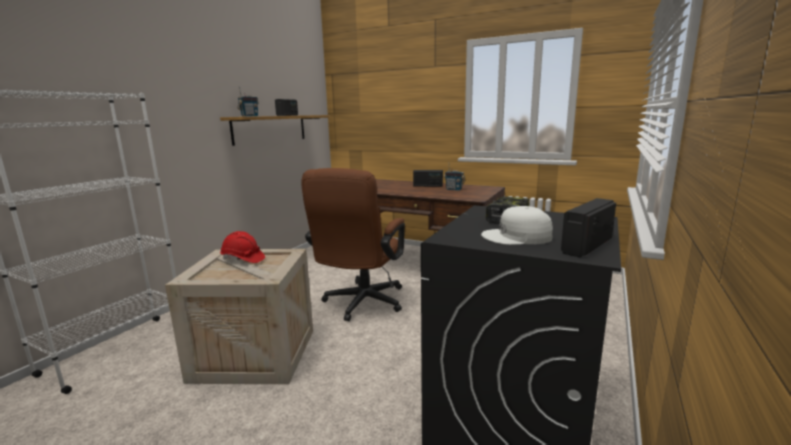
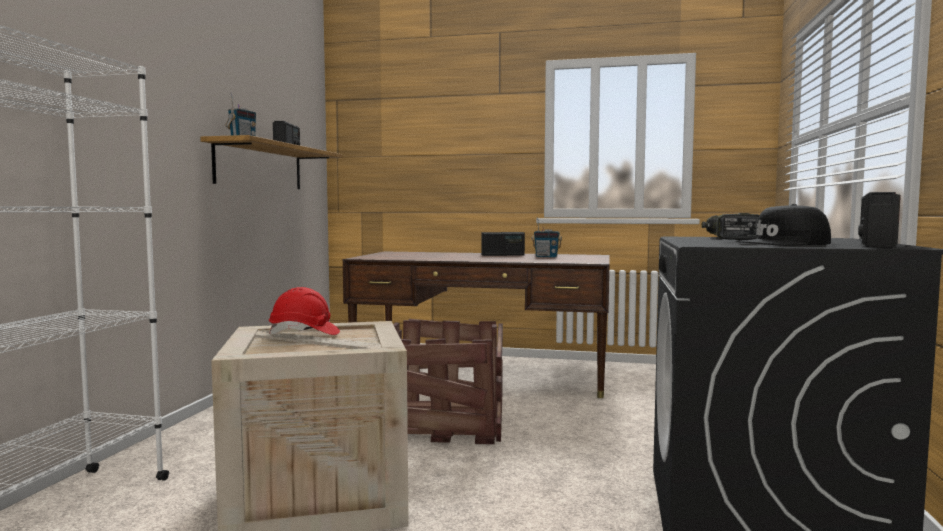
camera: 15 degrees left, 10 degrees down
(361, 304) = (443, 424): brown office chair -> crate
(517, 237) = (783, 243): white cap -> black cap

